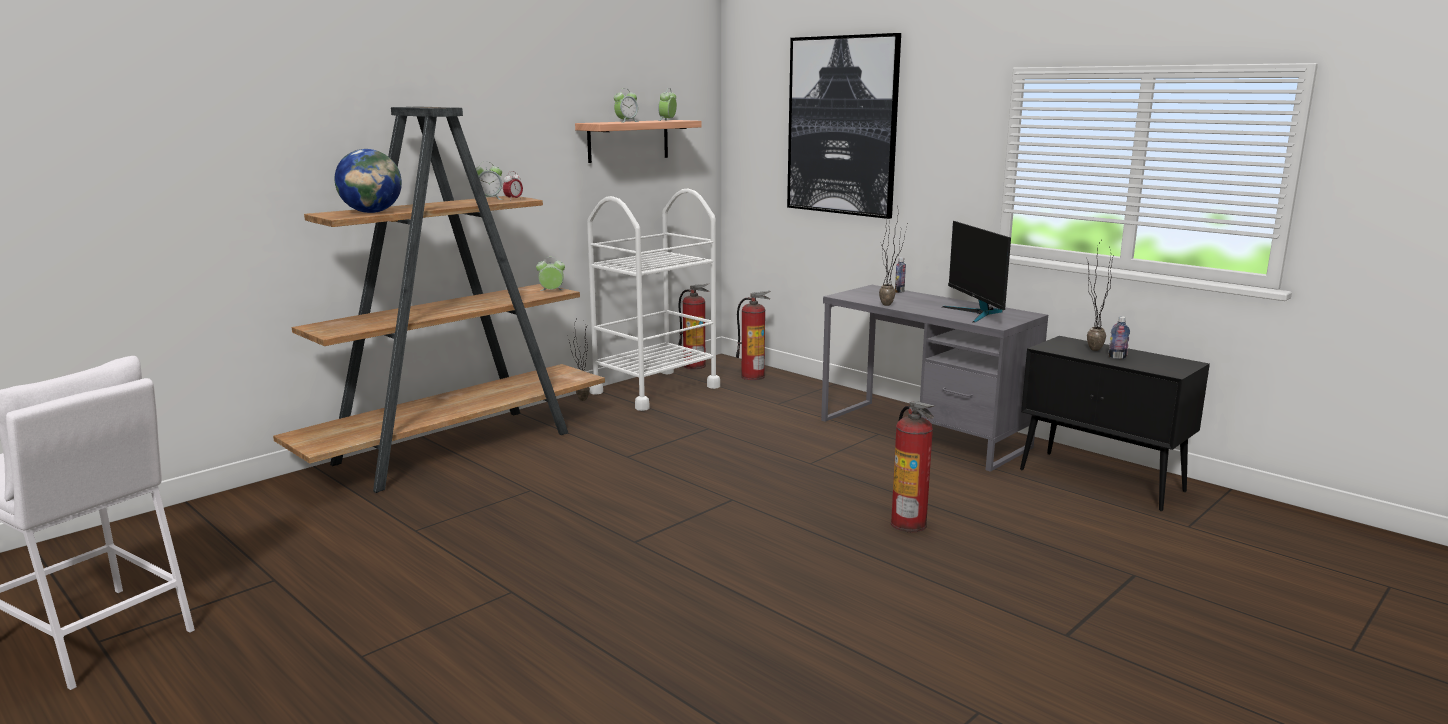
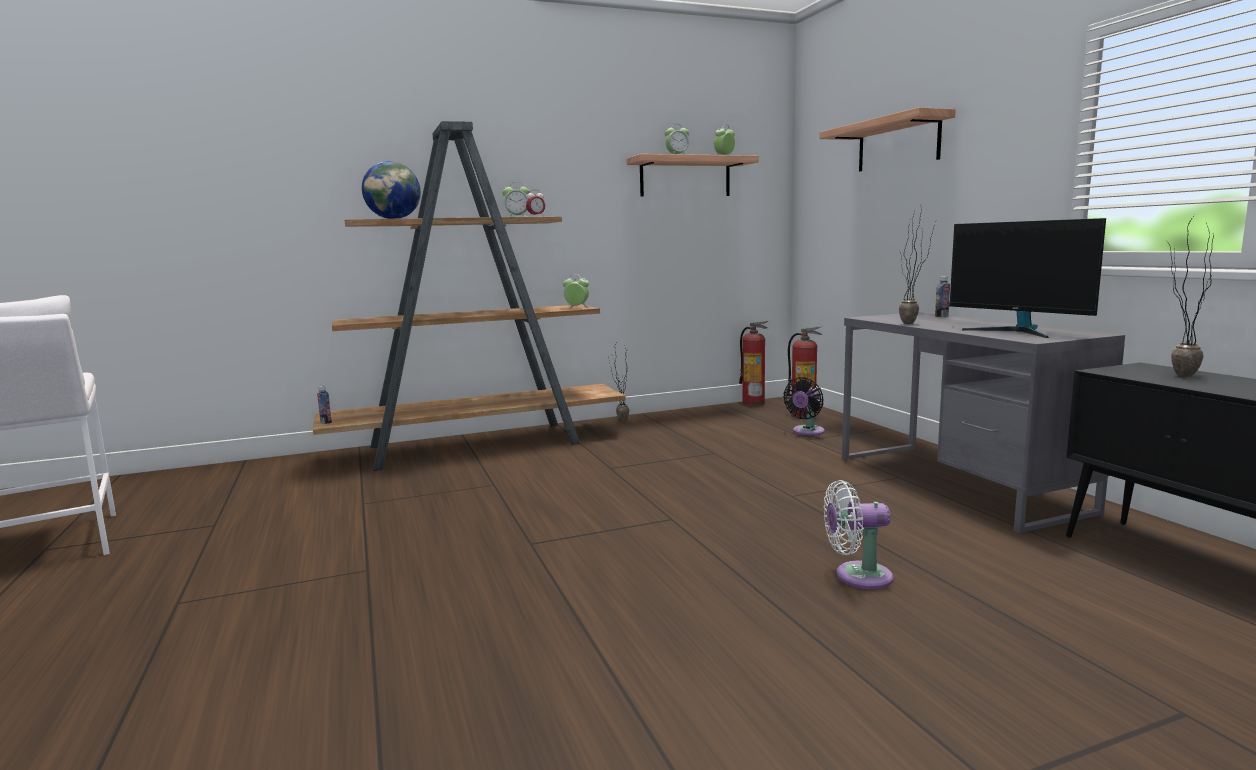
camera: 25 degrees right, 5 degrees down
(655, 390) = (696, 418): white cart -> none
(770, 395) = (806, 432): none -> black fan
(842, 126) = (898, 144): picture -> shelf
(909, 524) = (857, 576): fire extinguisher -> white fan
(976, 313) = (1017, 331): monitor -> monitor turned 45 degrees counterclockwise
(1117, 357) = (1216, 384): bottle -> bottle (326, 422)

